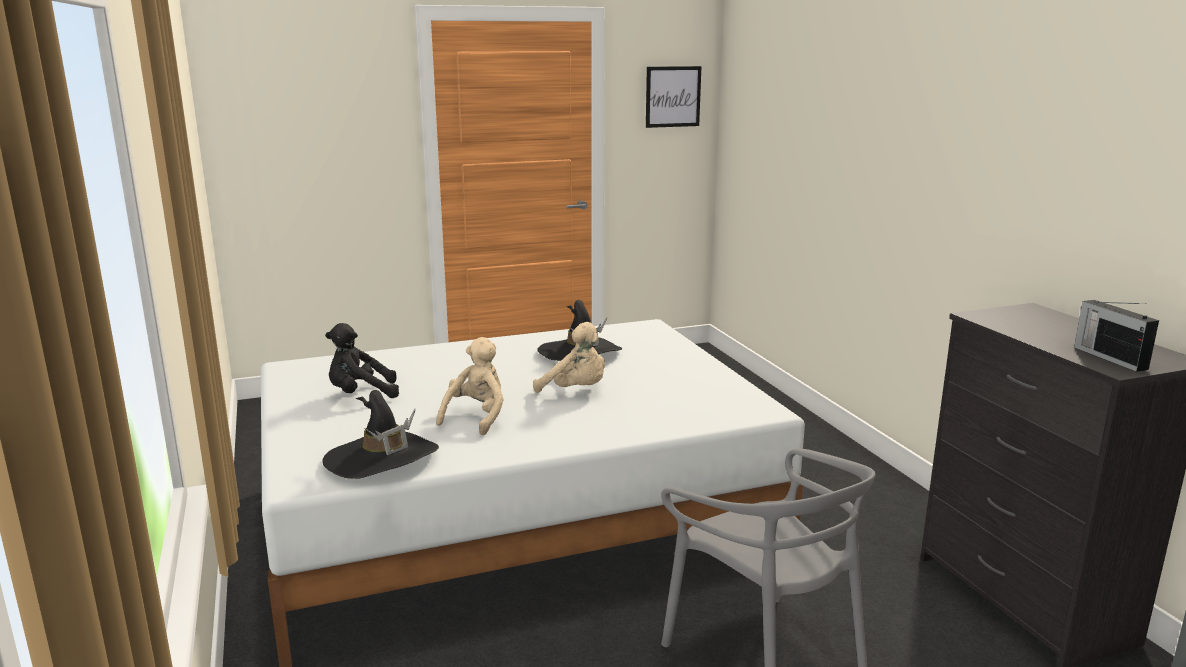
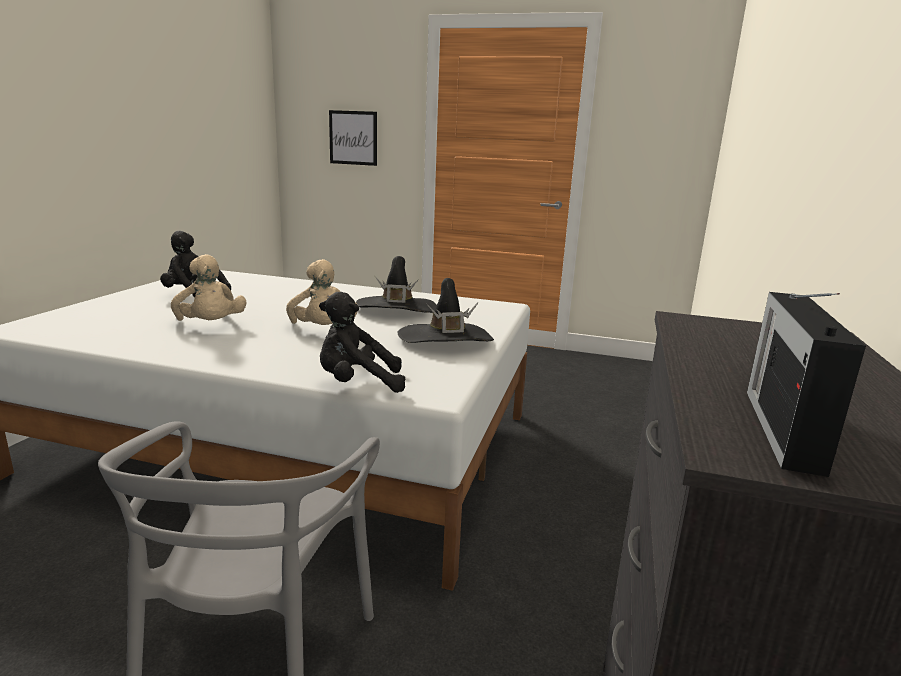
camera: 35 degrees right, 0 degrees up
(382, 459) = (87, 331): black hat -> black hat (445, 339)
(476, 417) = (211, 326): beige plush toy -> beige plush toy turned 90 degrees clockwise
(673, 96) = (668, 106): picture -> picture (353, 138)
(707, 422) = (357, 384): none -> black plush toy

